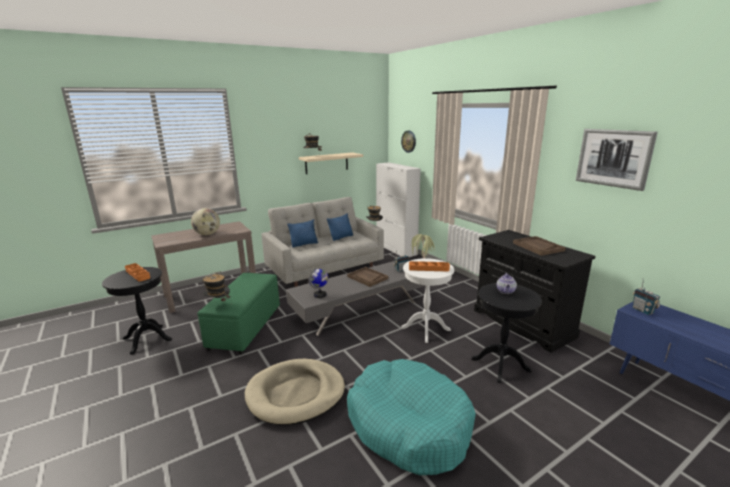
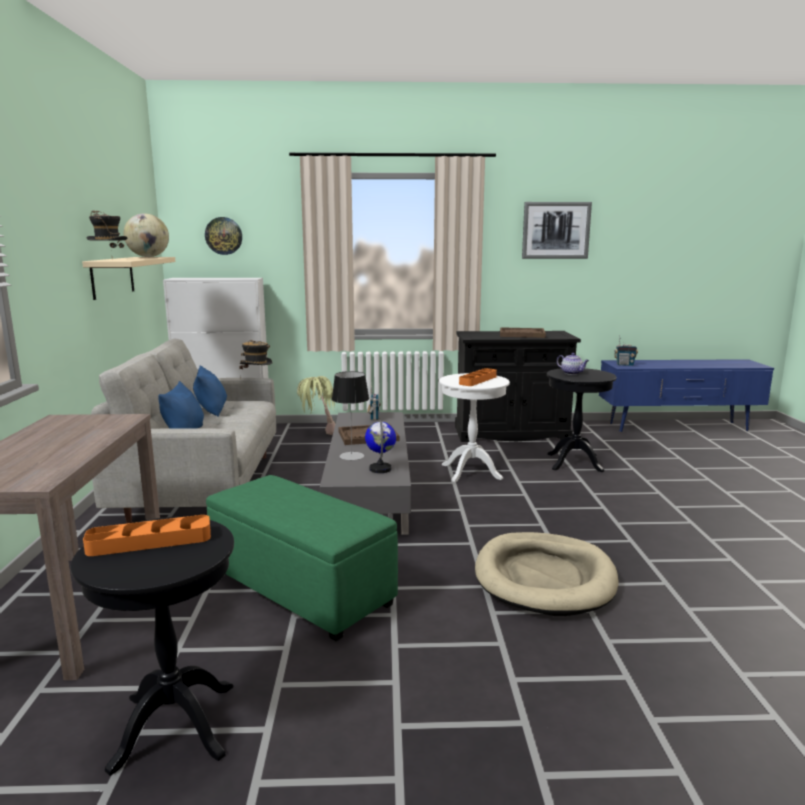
camera: 60 degrees left, 5 degrees down
(207, 234) = (76, 442): globe -> globe (148, 257)
(218, 304) = (337, 528): hat -> none
(332, 283) = (351, 456): none -> table lamp
(408, 424) = (645, 526): turquoise dog bed -> none

